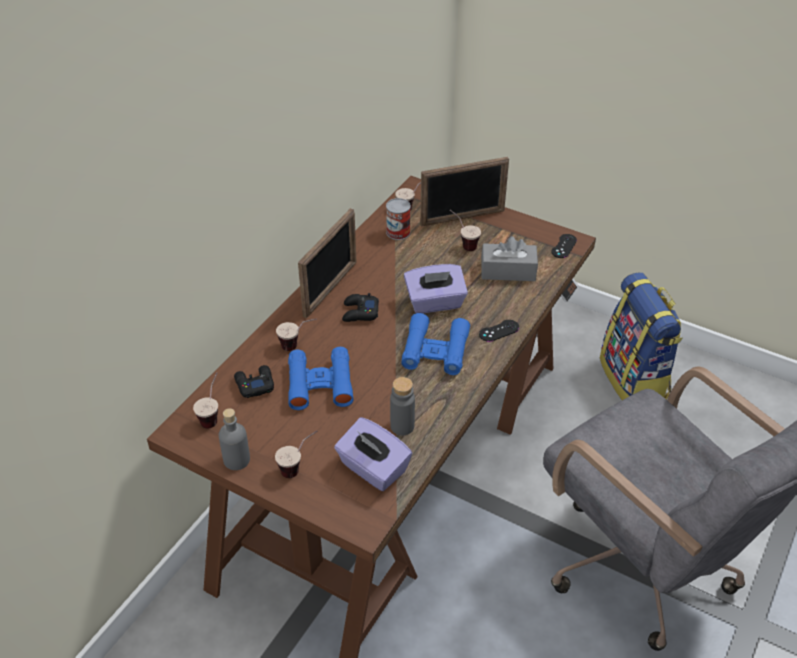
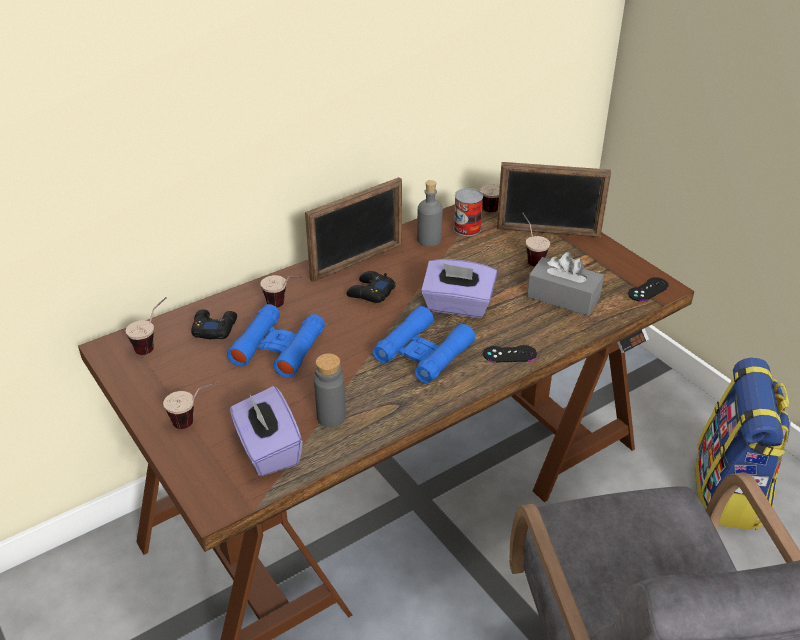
camera: 25 degrees right, 5 degrees down
(237, 460) = (142, 393): grey bottle -> grey bottle (429, 239)

